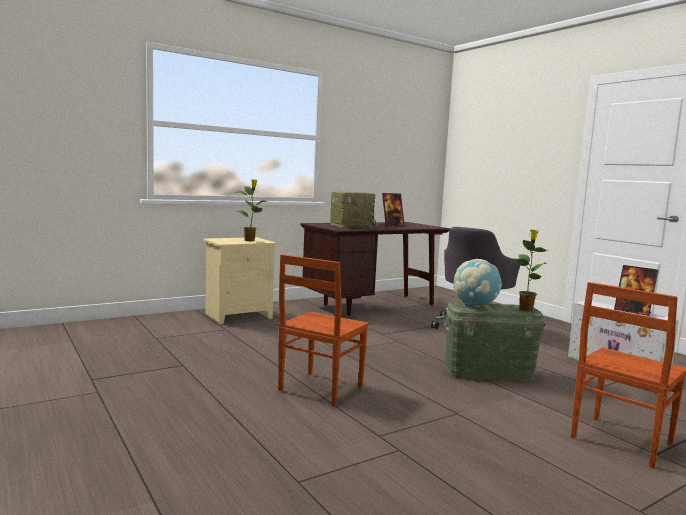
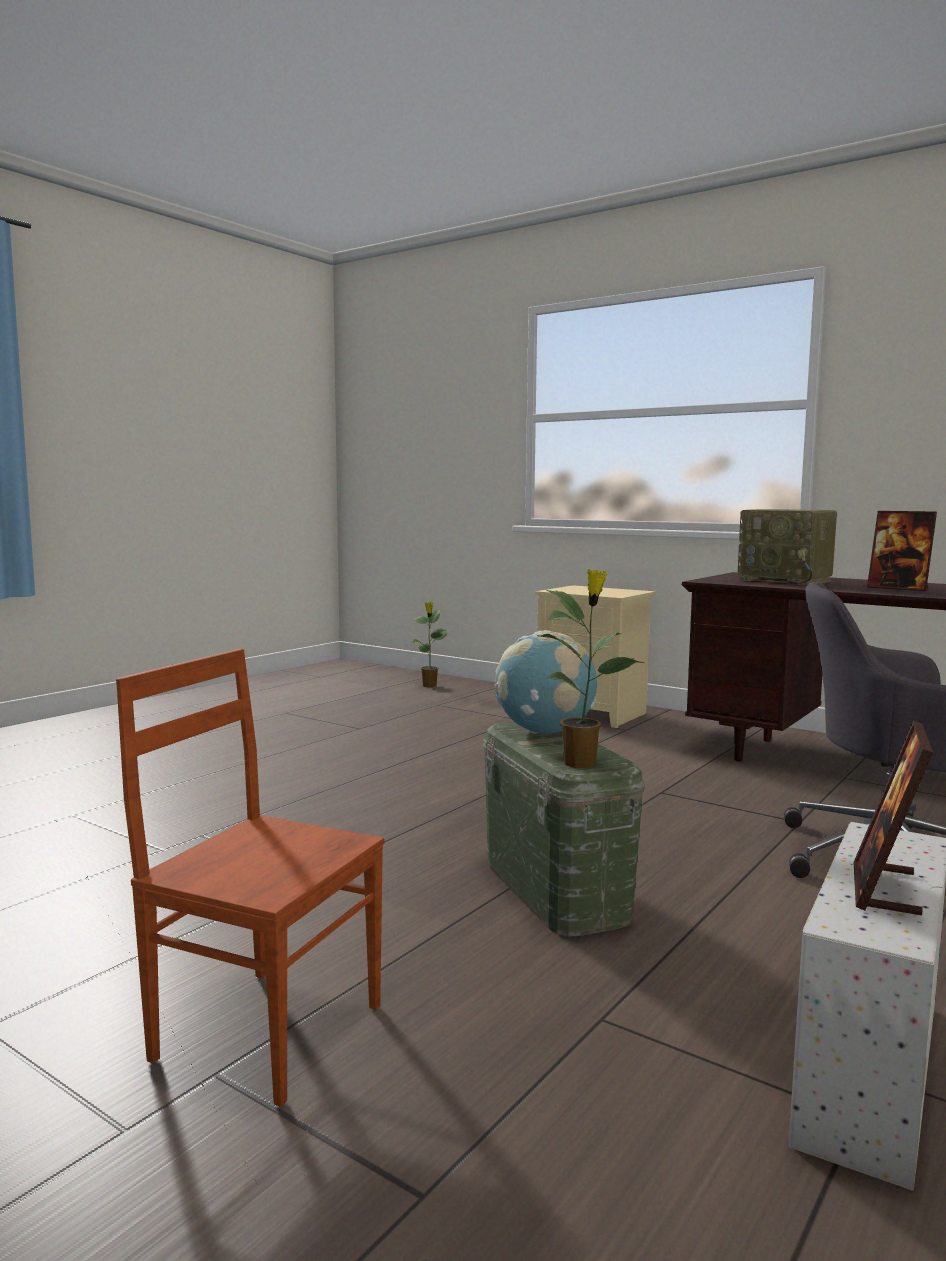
camera: 70 degrees right, 0 degrees up
(250, 240) = (605, 592): potted plant -> potted plant (429, 686)
(319, 389) = (340, 789): brown chair -> none

